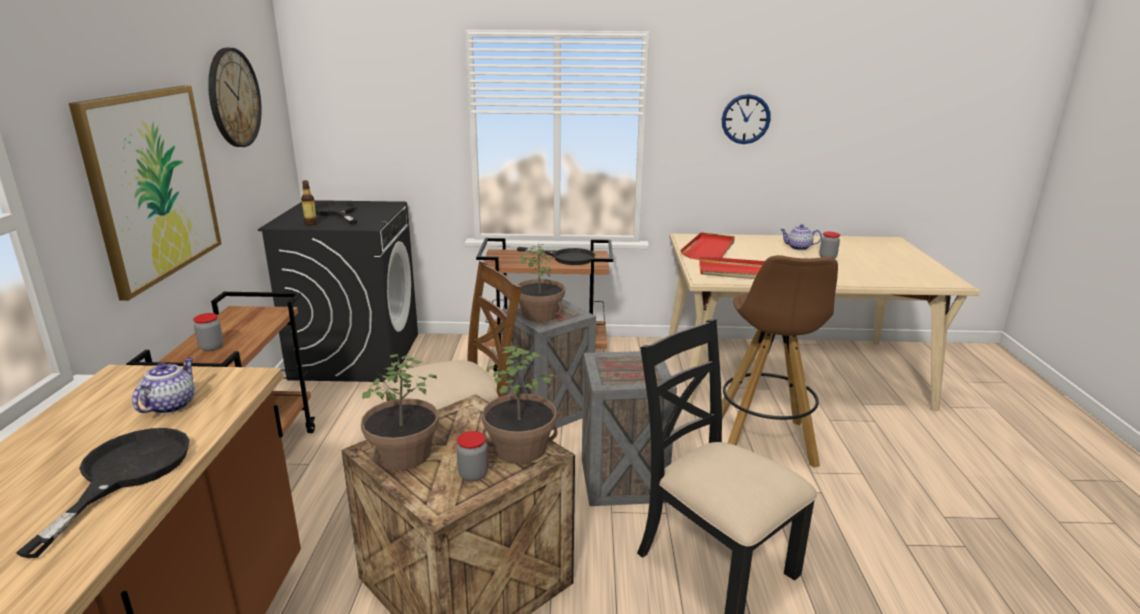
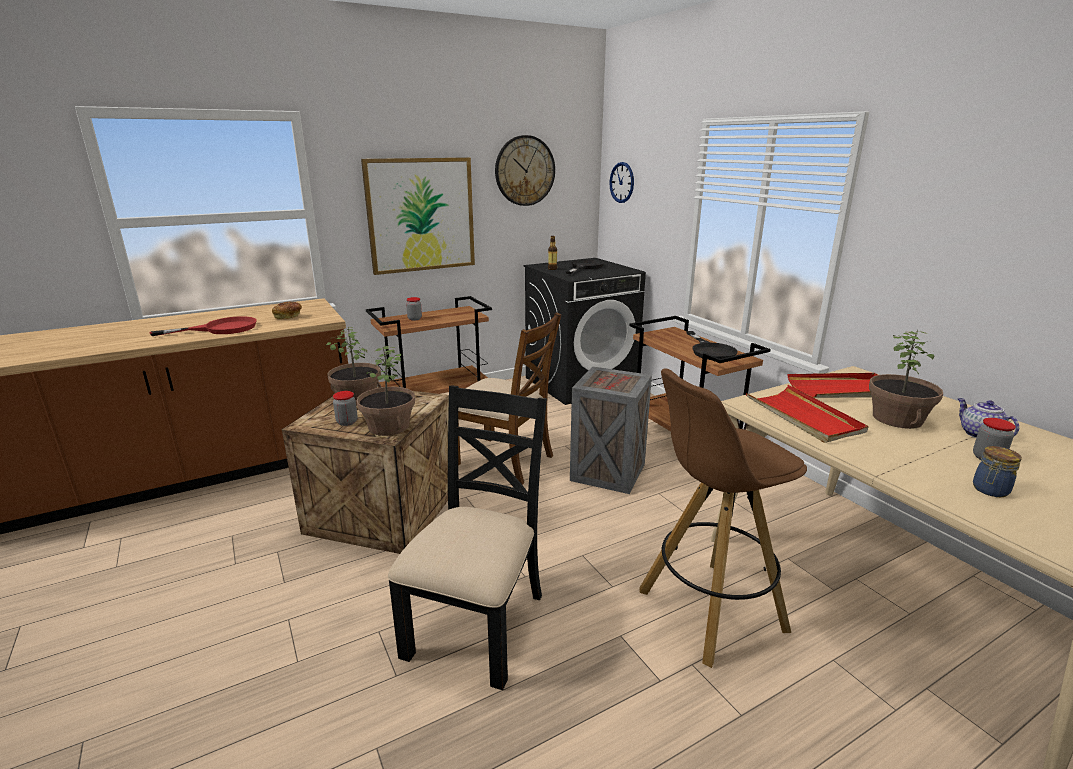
camera: 60 degrees right, 0 degrees up
(125, 474) = (221, 329): black frying pan -> red frying pan
(171, 405) = (288, 317): teapot -> bread
(540, 314) = (604, 379): potted plant -> potted plant (898, 418)
(621, 479) = (549, 537): crate -> none
(745, 119) = (978, 233): wall clock -> wall clock (622, 182)
(863, 271) = (989, 490): none -> jar

